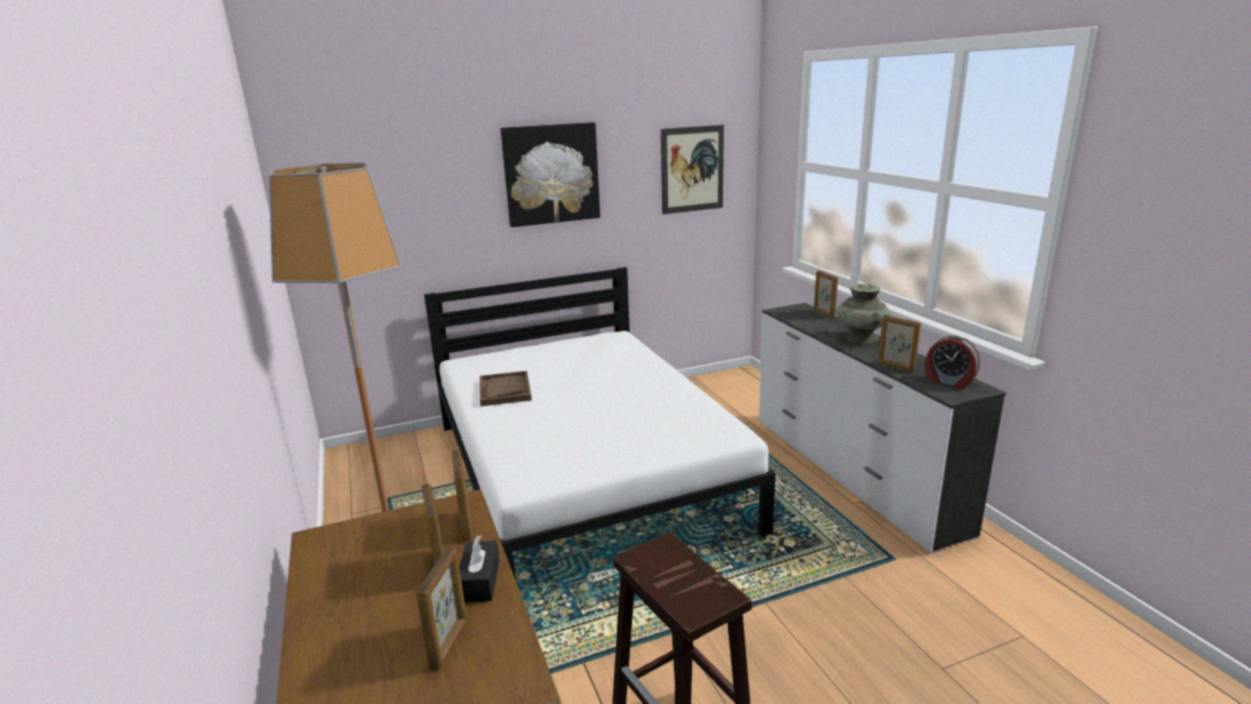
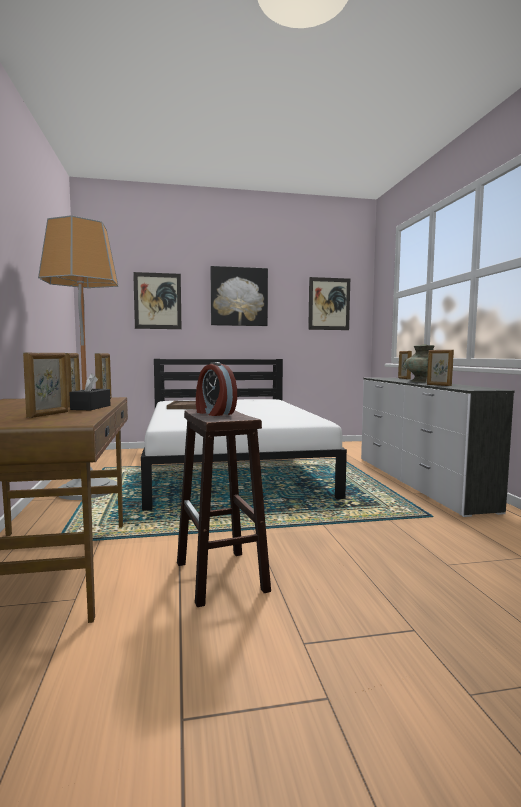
camera: 10 degrees right, 15 degrees down
(417, 196) = (157, 301): none -> picture
(948, 382) = (473, 387): alarm clock -> alarm clock (214, 413)

